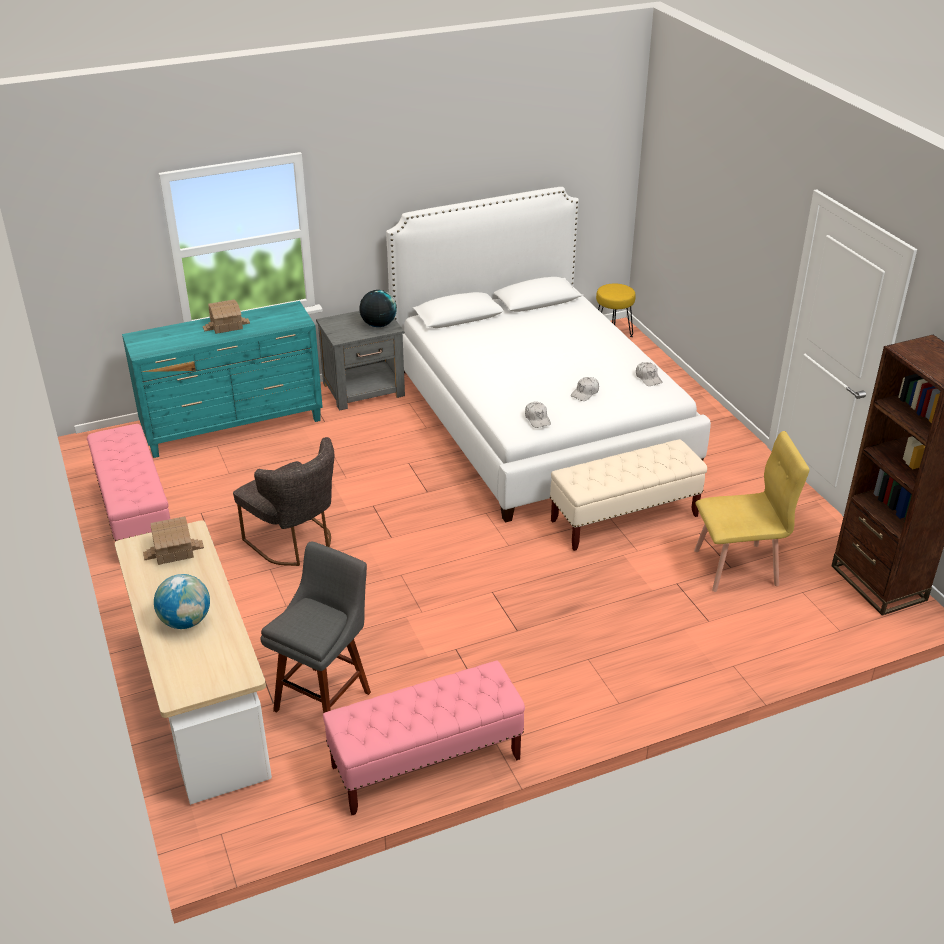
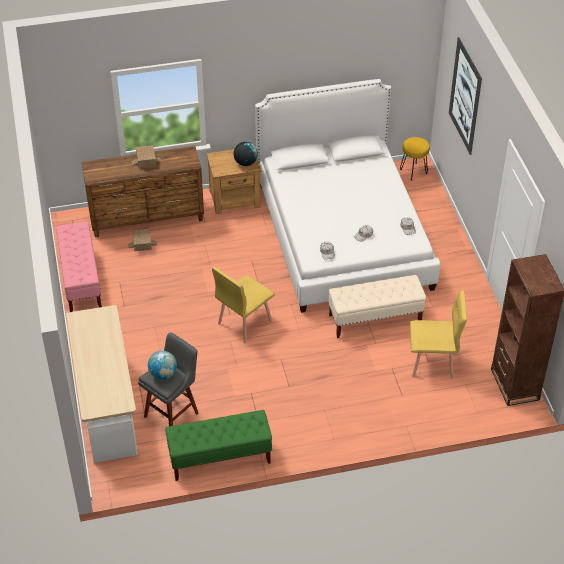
camera: 10 degrees right, 10 degrees up
(173, 550) = (97, 323): toy house -> toy house (142, 244)
(186, 621) = (99, 369): globe -> globe (163, 374)
(234, 427) = (147, 219): turquoise dresser -> brown dresser
(295, 542) = (172, 310): grey chair -> none
(365, 390) = (235, 199): grey nightstand -> brown nightstand
(417, 546) = (244, 322): none -> yellow chair
(425, 763) = (219, 458): pink bench -> green bench
(702, 179) = (465, 96): none -> picture

